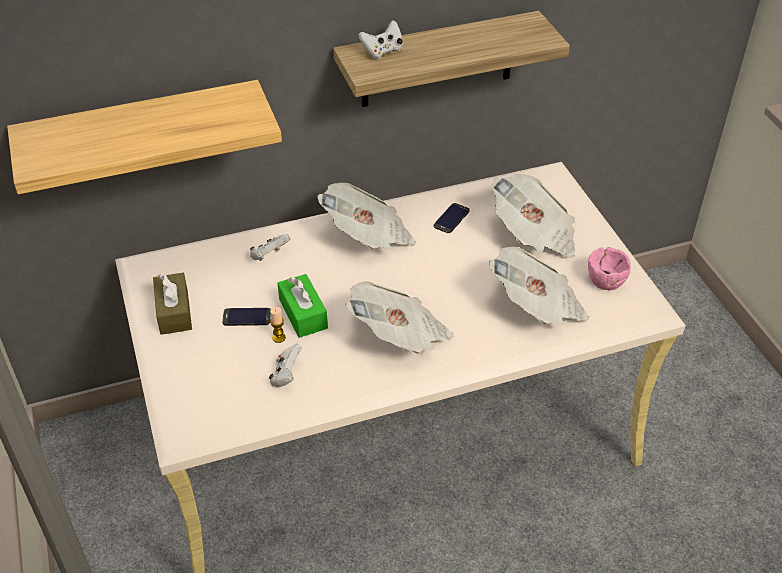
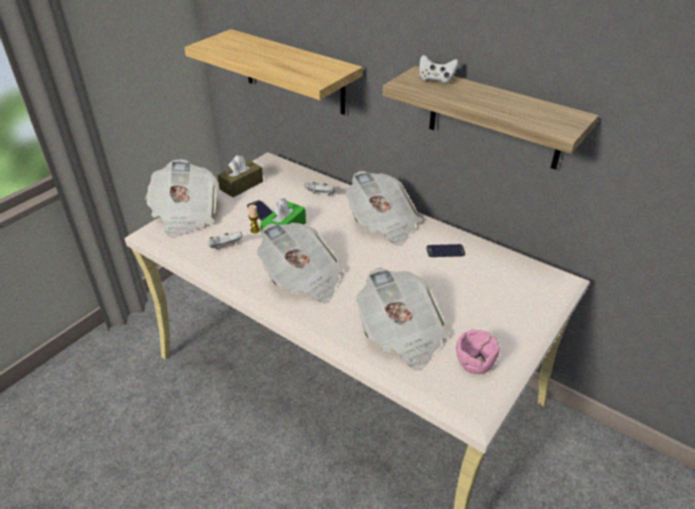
camera: 55 degrees right, 5 degrees down
(534, 235) = (479, 299): newspaper -> newspaper (185, 215)

